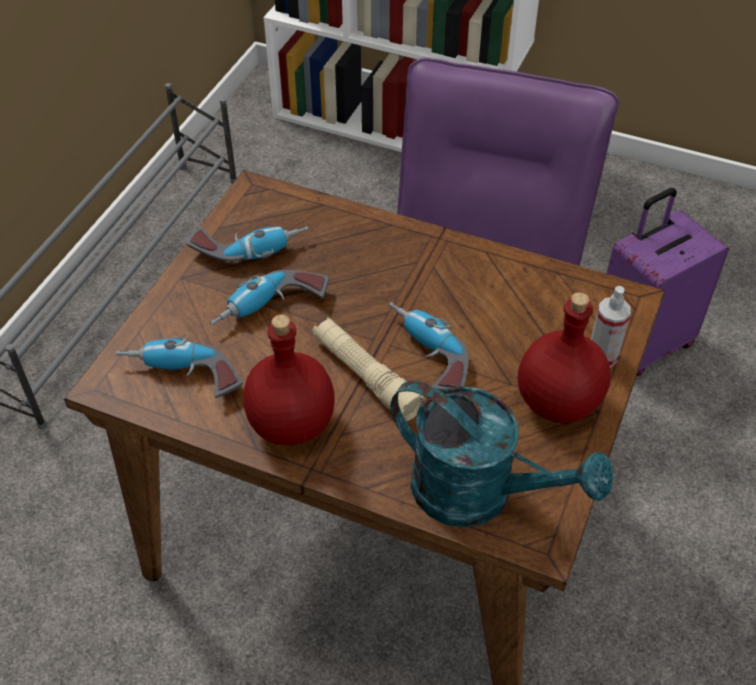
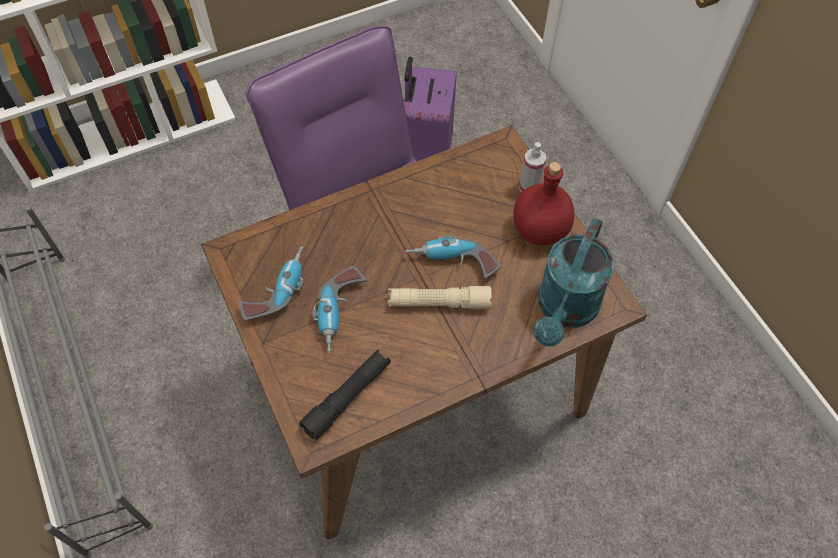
camera: 50 degrees left, 10 degrees up
(181, 377) = (347, 397): power drill -> black flashlight
(291, 425) = (439, 364): red bottle -> none
(479, 494) = (565, 310): turquoise watering can -> turquoise watering can turned 135 degrees clockwise

